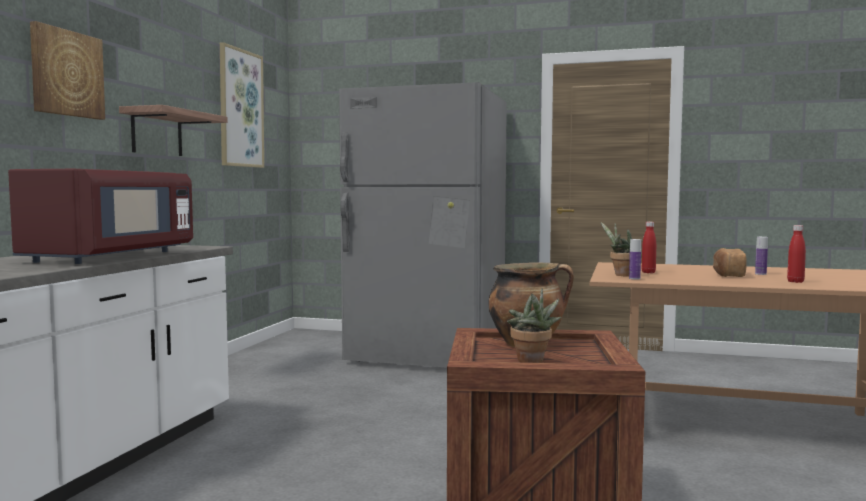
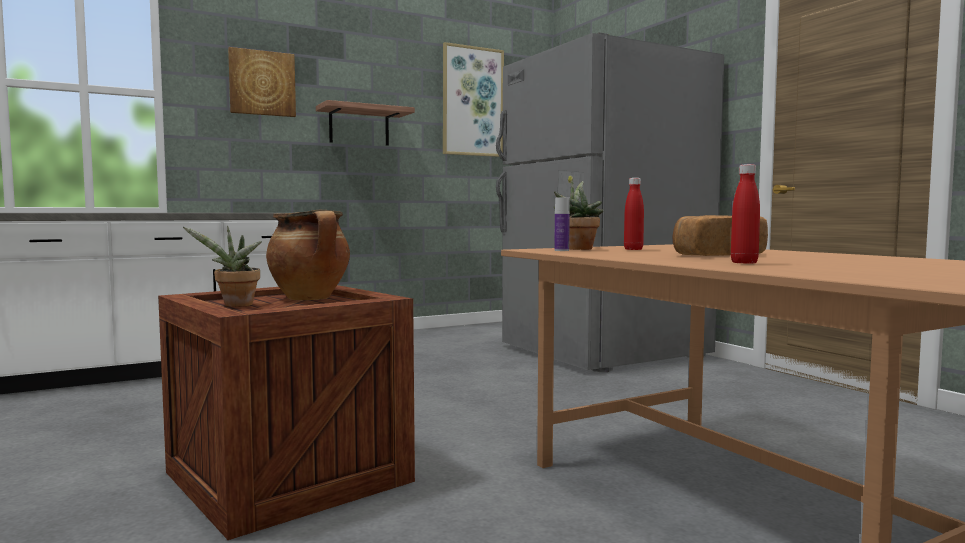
camera: 45 degrees right, 0 degrees up
(110, 257) = (197, 212): red microwave -> none
(760, 274) = (778, 257): bottle -> none

